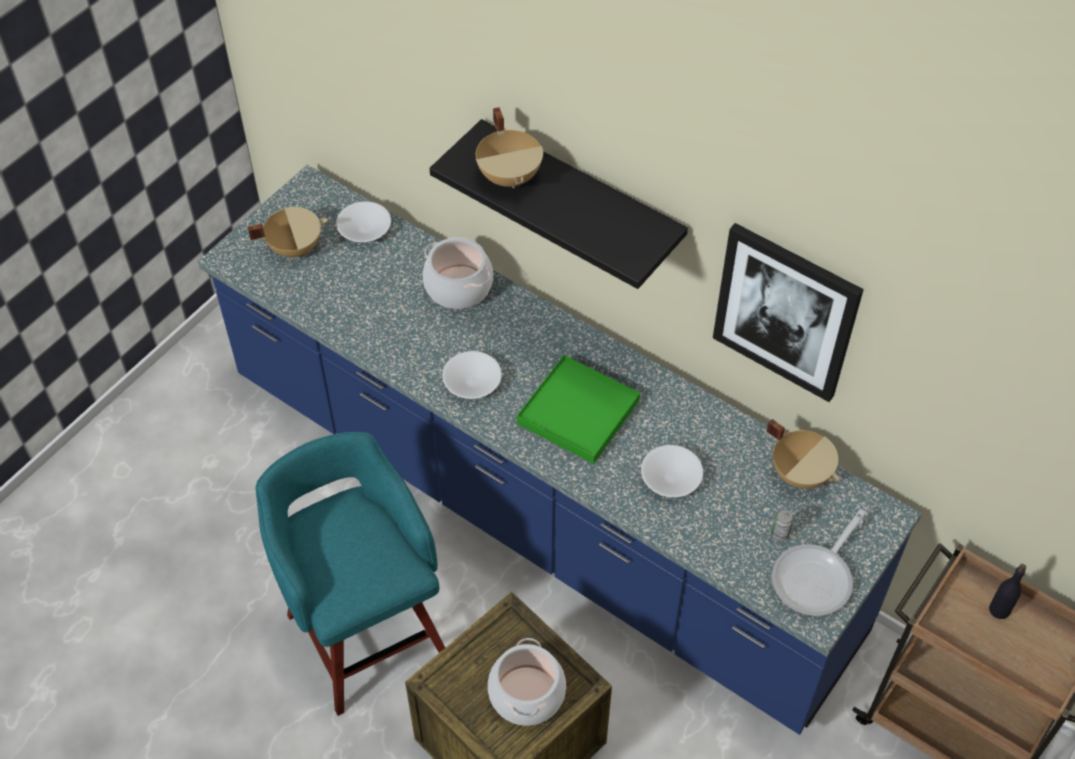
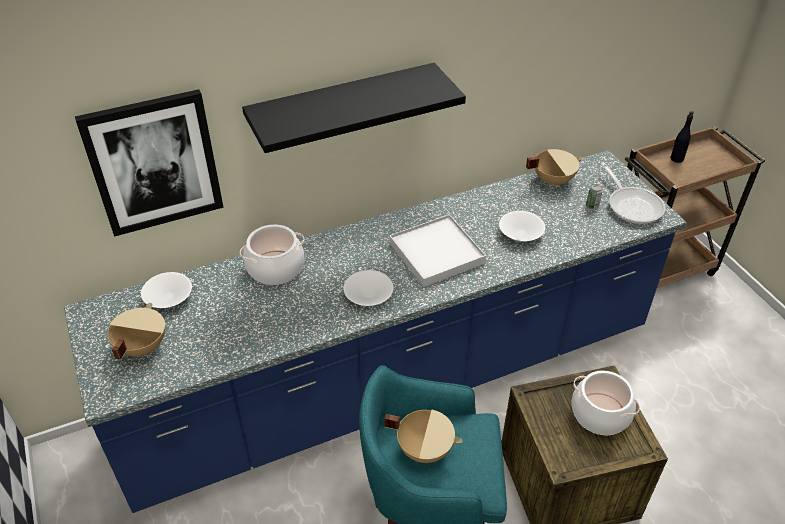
camera: 60 degrees left, 10 degrees down
(510, 176) = (314, 112): beige cooking pot -> beige cooking pot (424, 448)
(578, 412) = (437, 253): green tray -> white tray
(786, 312) = (510, 74): picture -> picture (154, 163)

